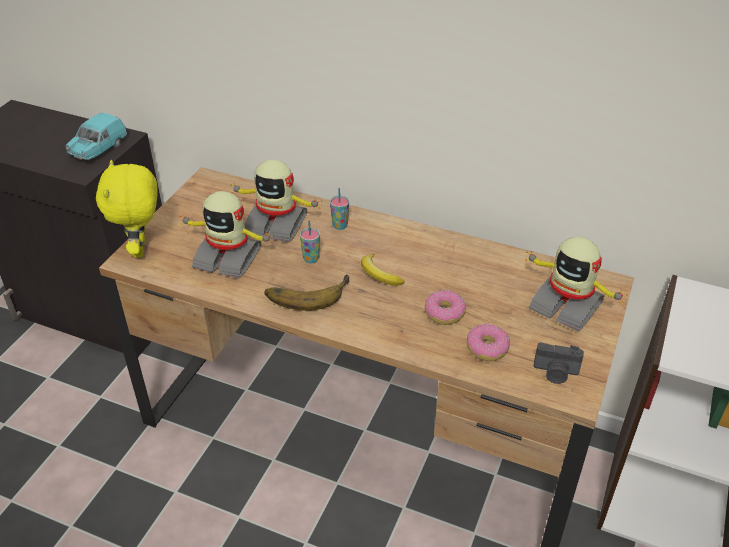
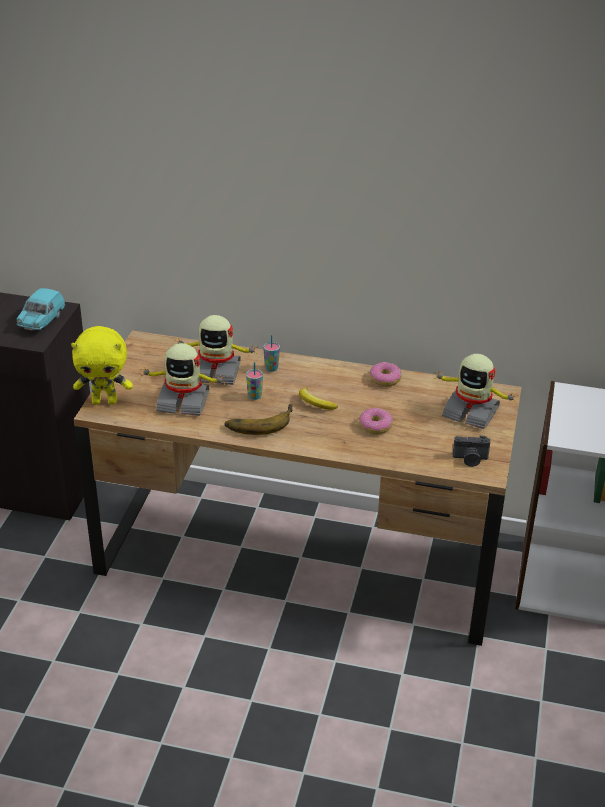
camera: 10 degrees left, 5 degrees down
(141, 249) = (105, 401): yellow plush toy -> yellow plush toy turned 75 degrees counterclockwise
(487, 348) = (414, 447): donut -> donut (385, 379)

